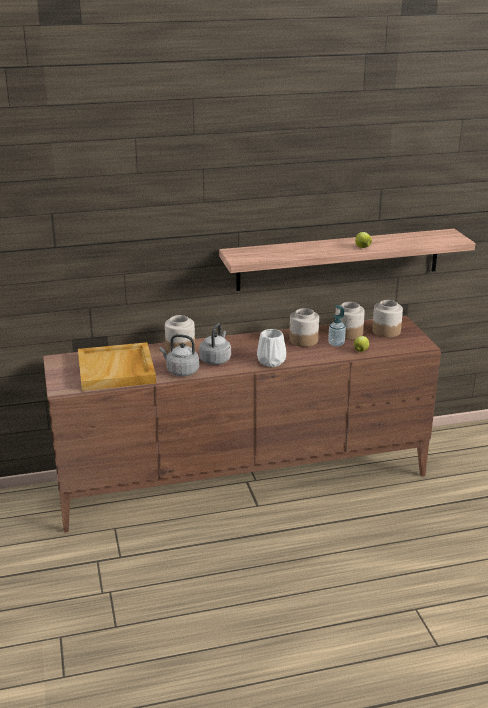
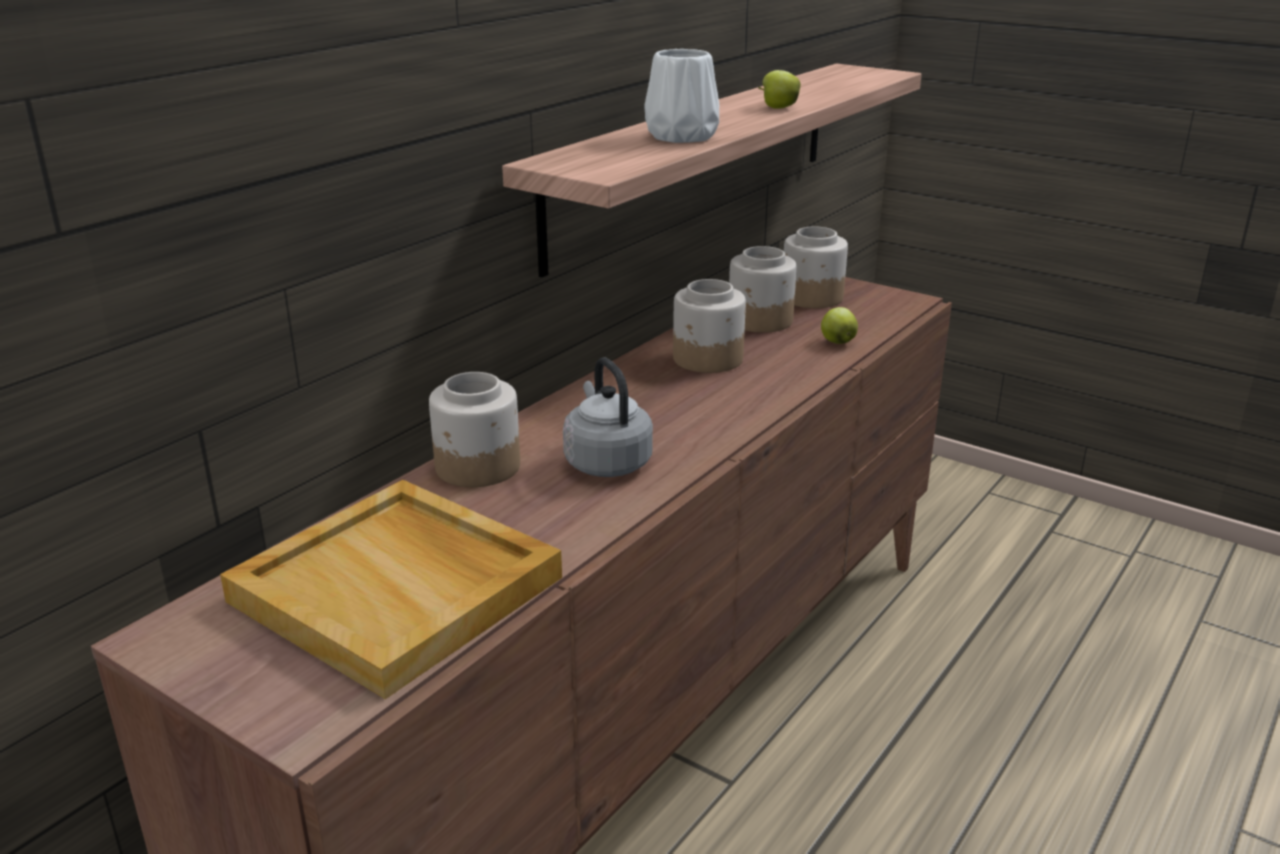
camera: 40 degrees left, 0 degrees up
(181, 371) = (573, 521): grey kettle -> none
(272, 362) = (728, 421): white vase -> white vase (683, 136)
(336, 344) = (775, 345): soap dispenser -> none

